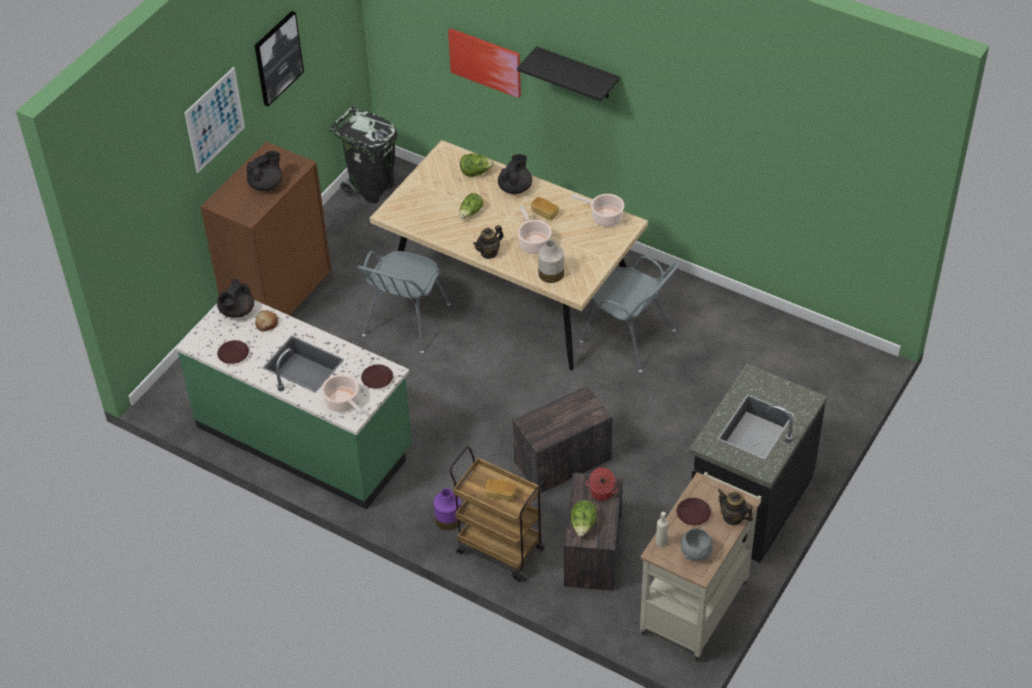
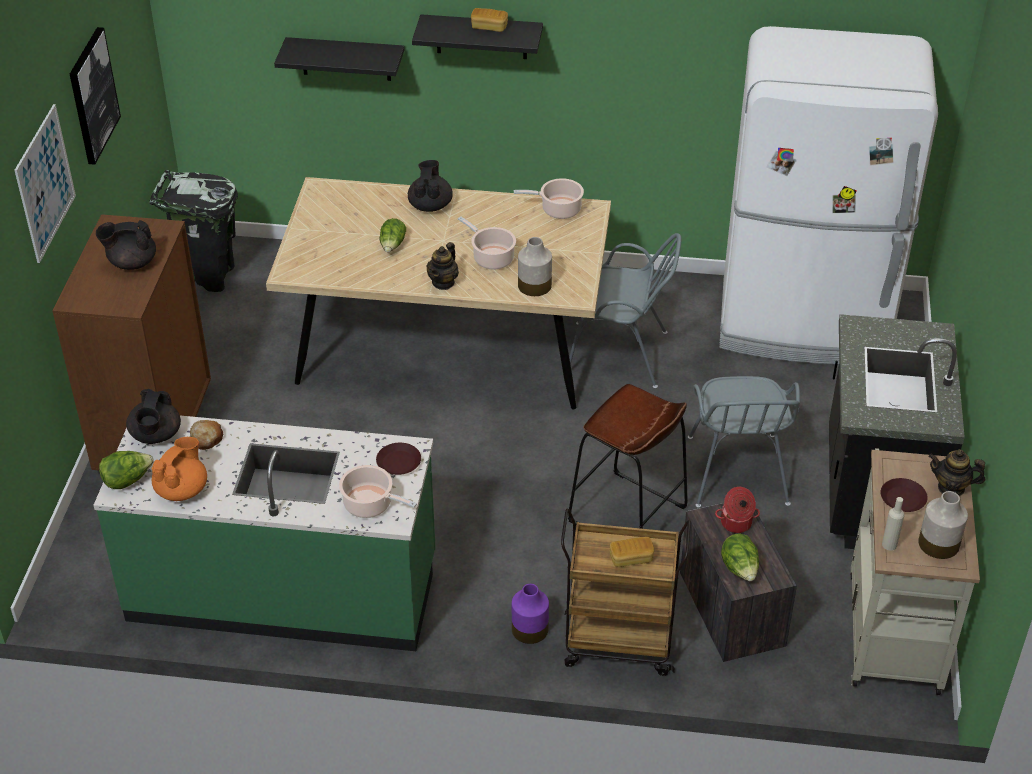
camera: 25 degrees left, 5 degrees down
(234, 354) = (182, 489): brown plate -> orange teapot
(266, 184) = (131, 262): black teapot -> black teapot turned 120 degrees counterclockwise
(405, 322) = (337, 413): grey chair -> grey chair (737, 474)
(475, 173) = (371, 201): lettuce -> lettuce (127, 480)
(485, 62) = (346, 59): picture -> black shelf
(545, 213) = (484, 223): bread -> bread (489, 27)
(561, 461) = (627, 515): crate -> brown stool
(695, 553) = (938, 543): grey bowl -> beige vase
(785, 354) = (804, 323): none -> white fridge

